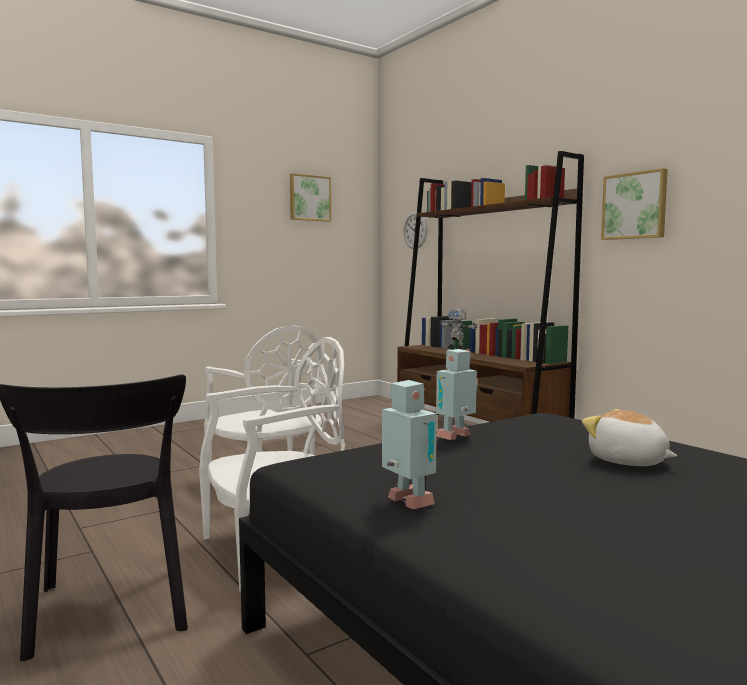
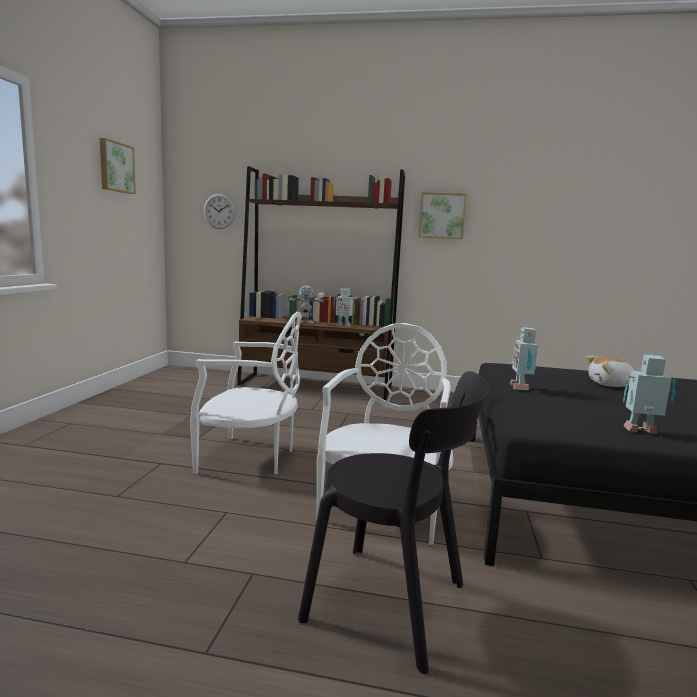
camera: 45 degrees left, 5 degrees up
(490, 358) = (343, 325): none -> toy robot

